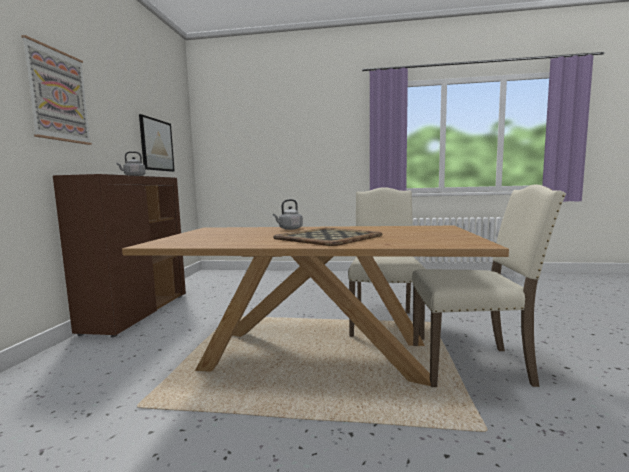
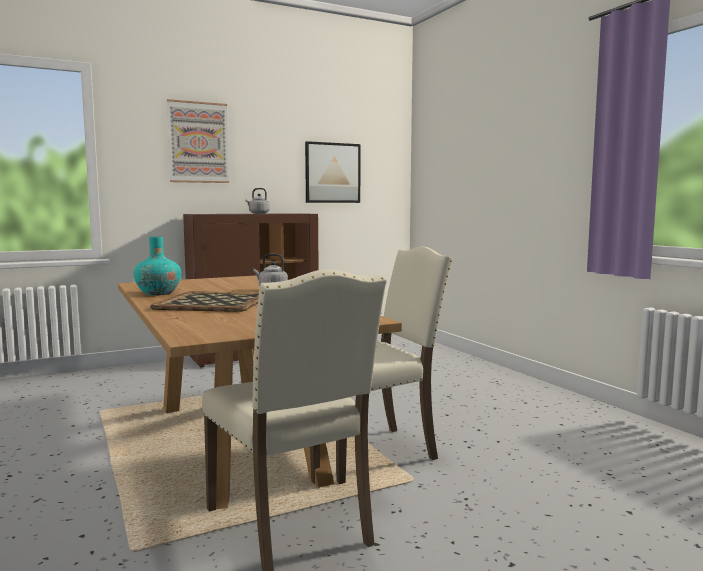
camera: 55 degrees right, 0 degrees up
(242, 242) = (158, 293): none -> turquoise vase

